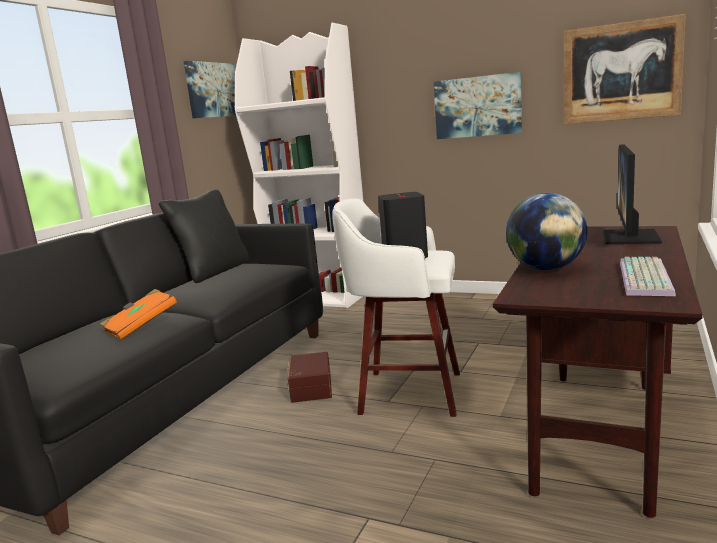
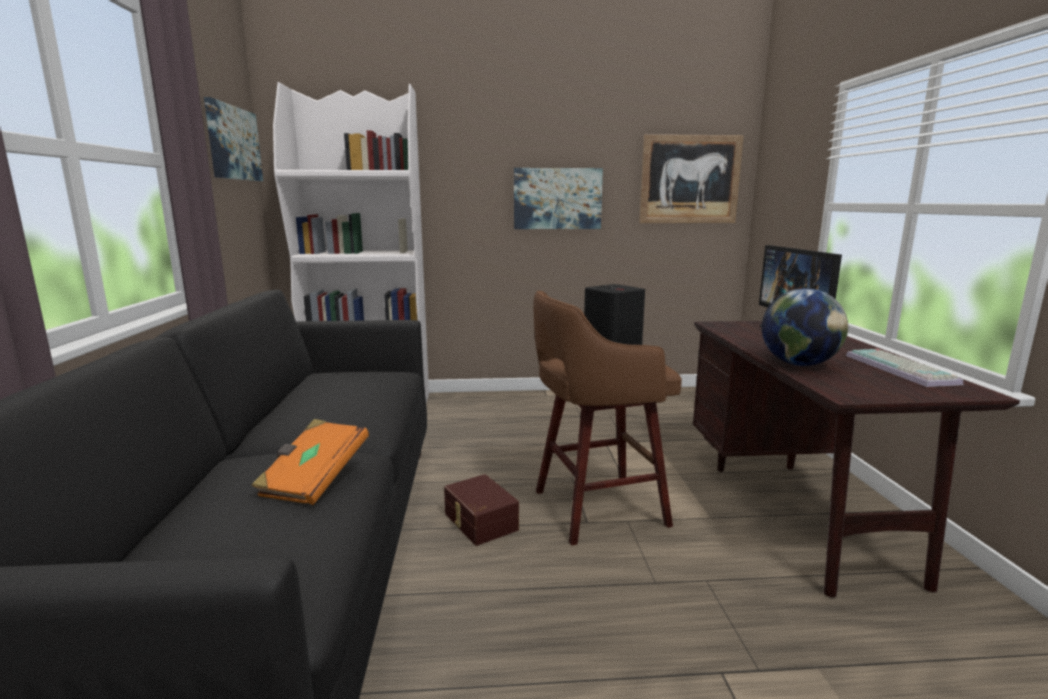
camera: 30 degrees left, 0 degrees up
(213, 271) = (303, 386): black pillow -> none
(406, 392) = (595, 508): white stool -> brown stool

